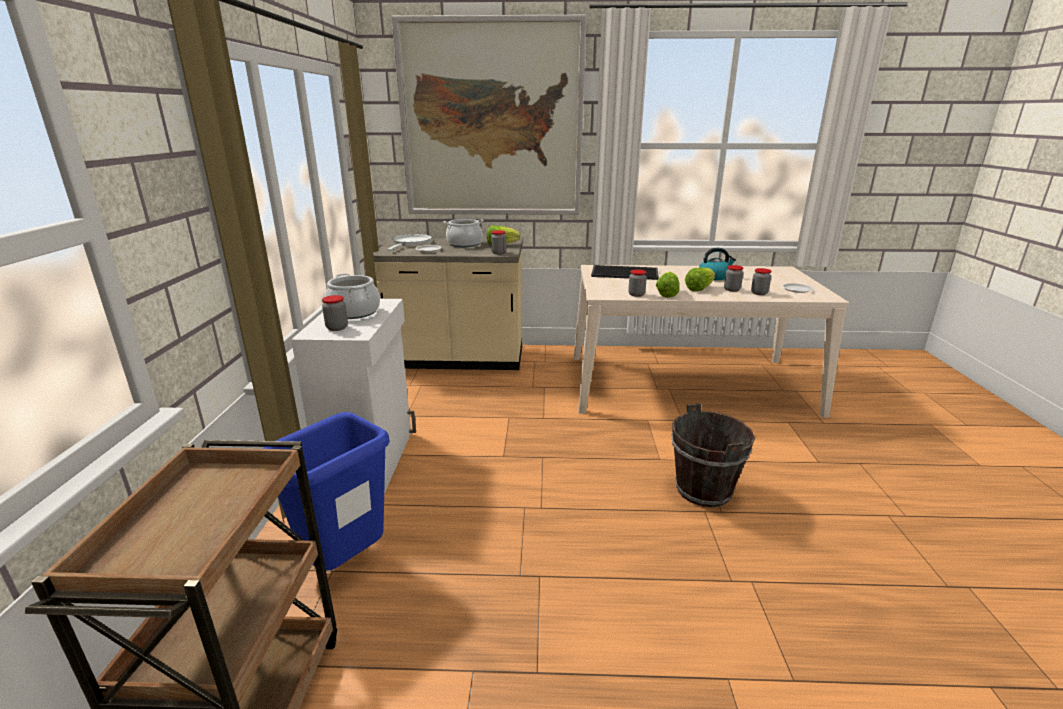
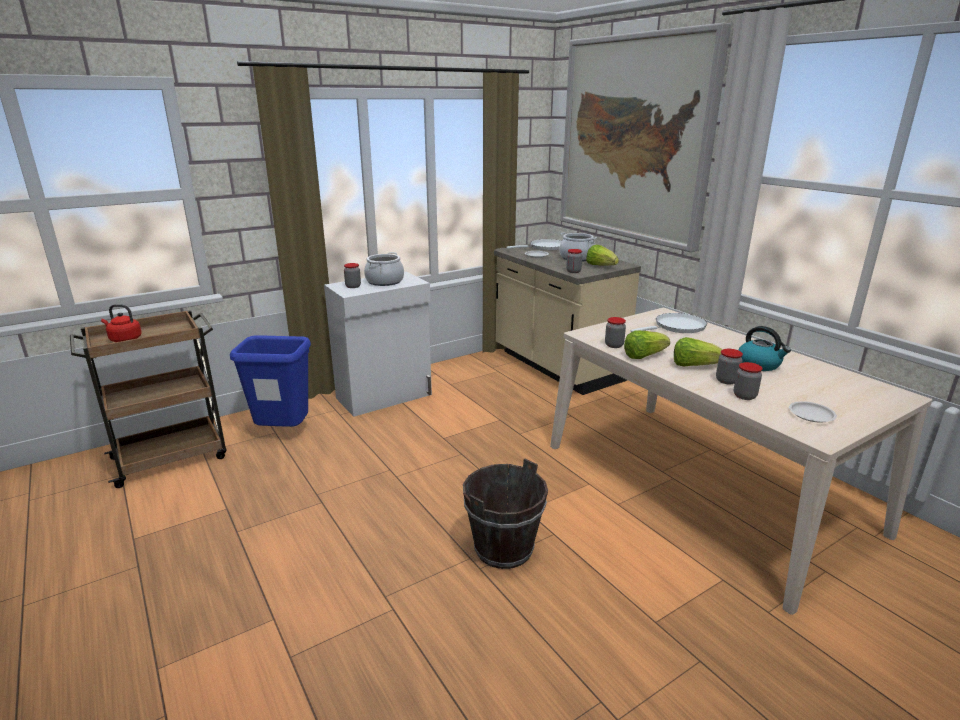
camera: 55 degrees right, 0 degrees up
(177, 541) = (124, 339): none -> red kettle
(625, 273) = (677, 327): tray -> white frying pan

